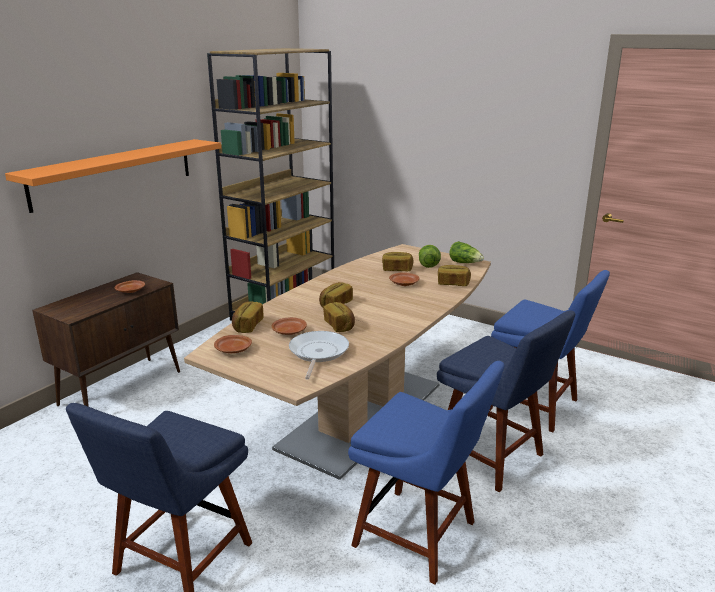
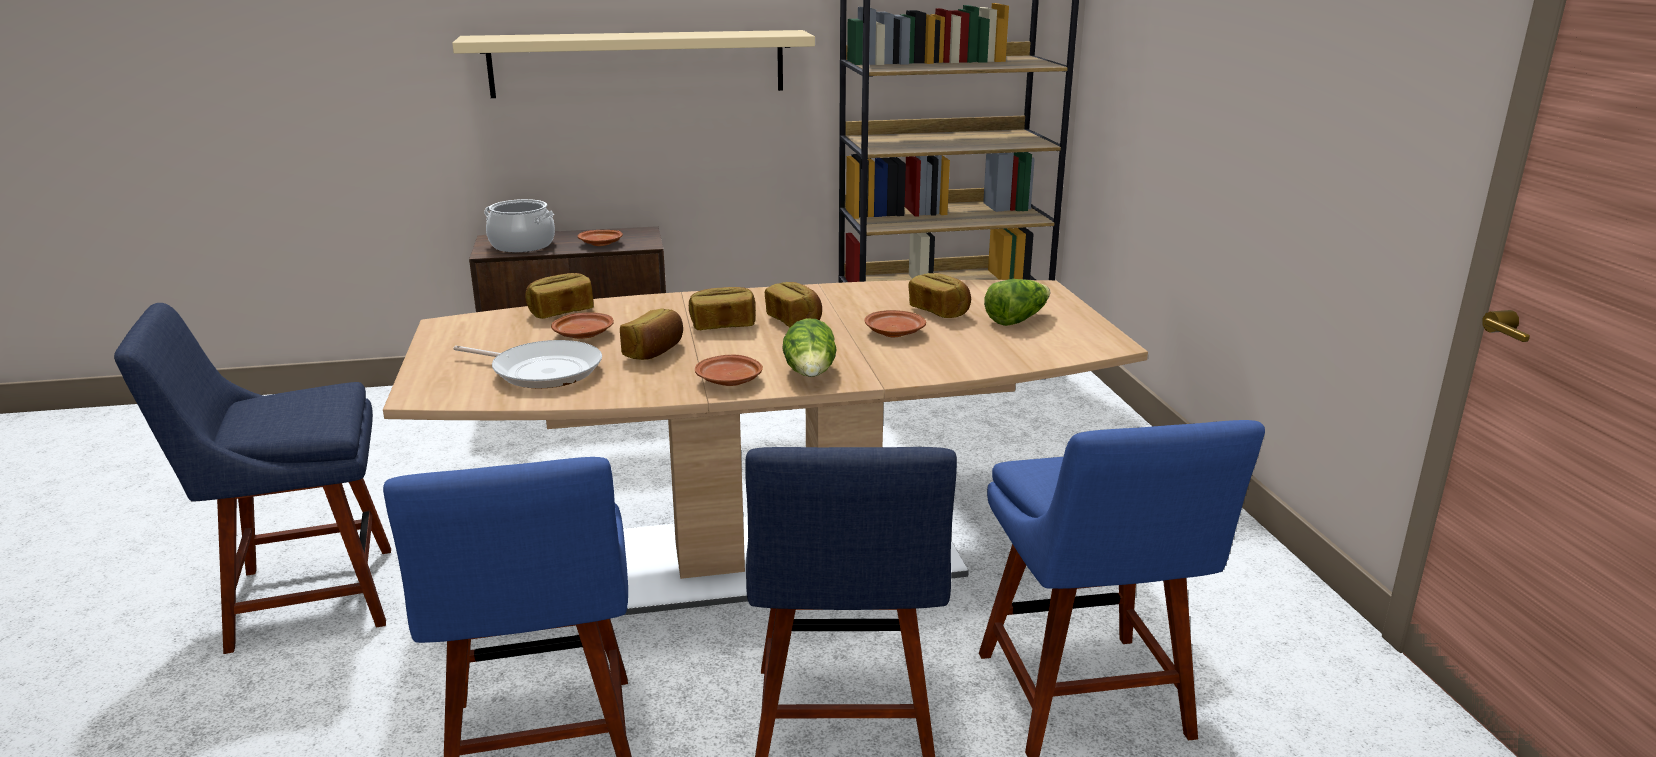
camera: 45 degrees right, 0 degrees up
(83, 306) = (522, 245): none -> cooking pot
(114, 173) = (638, 63): orange shelf -> beige shelf
(233, 350) = (478, 331): brown plate -> brown plate (729, 381)
(318, 353) = (542, 371): frying pan -> frying pan turned 60 degrees clockwise
(453, 283) = (973, 359): bread -> bread (794, 321)
(465, 263) = (1087, 338): lettuce -> lettuce (811, 374)

